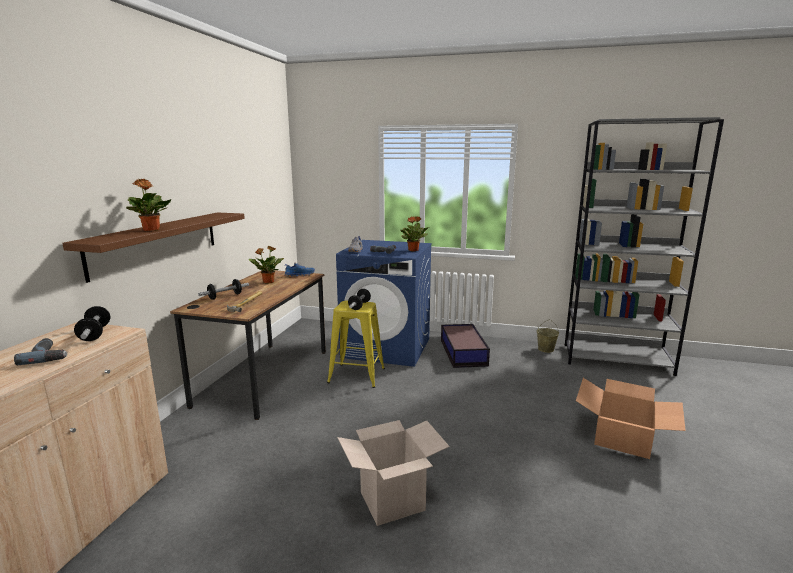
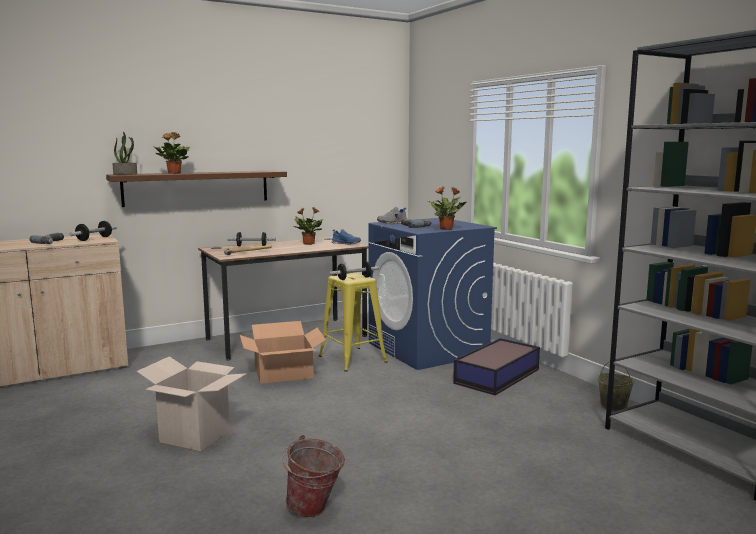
camera: 45 degrees right, 5 degrees down
(96, 239) = (125, 174): none -> potted plant
(581, 500) = (314, 511): none -> bucket
(623, 437) = (487, 503): cardboard box -> cardboard box (284, 373)

